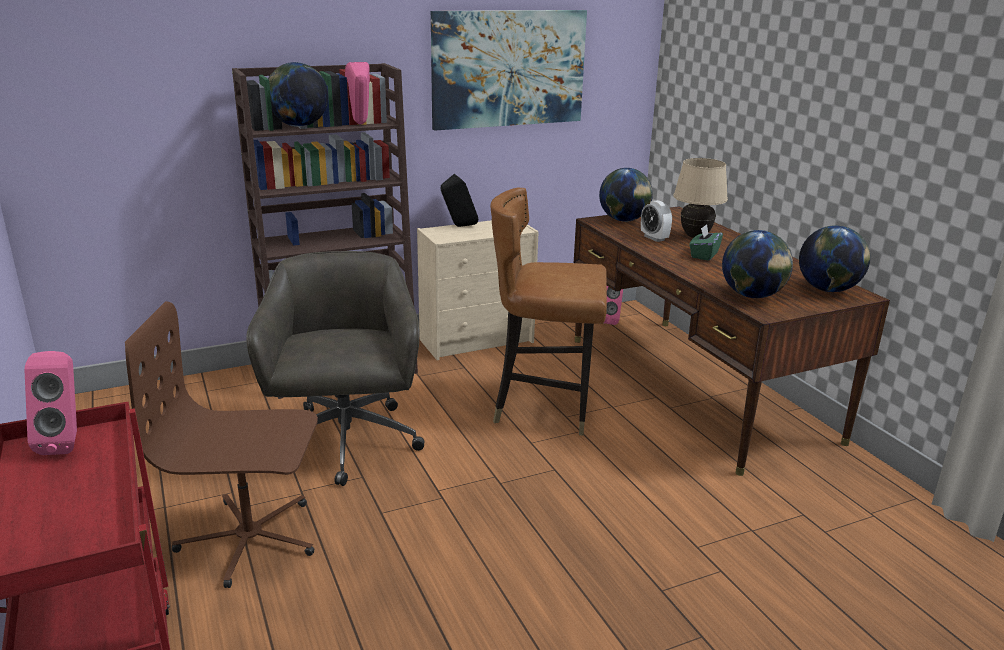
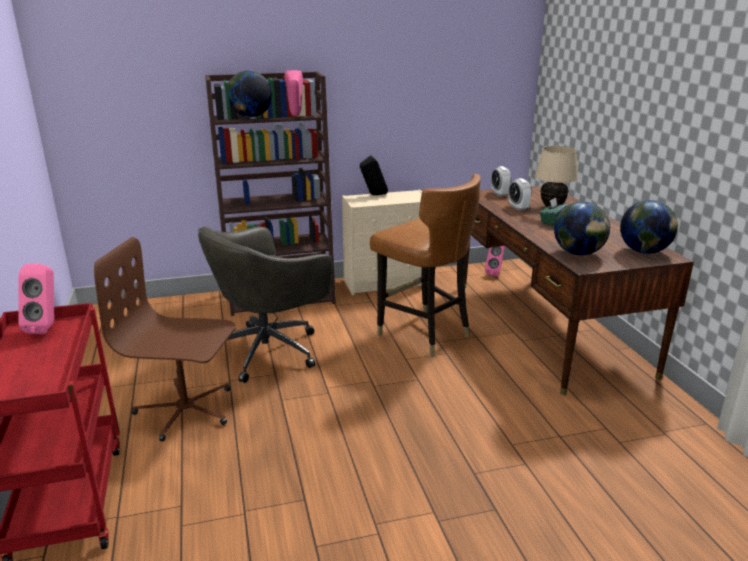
camera: 10 degrees right, 0 degrees up
(345, 443) = (269, 350): grey office chair -> grey office chair turned 135 degrees counterclockwise
(508, 68) = (415, 76): picture -> none
(544, 407) = (423, 334): brown chair -> brown chair turned 150 degrees counterclockwise
(623, 220) = (499, 194): globe -> alarm clock

